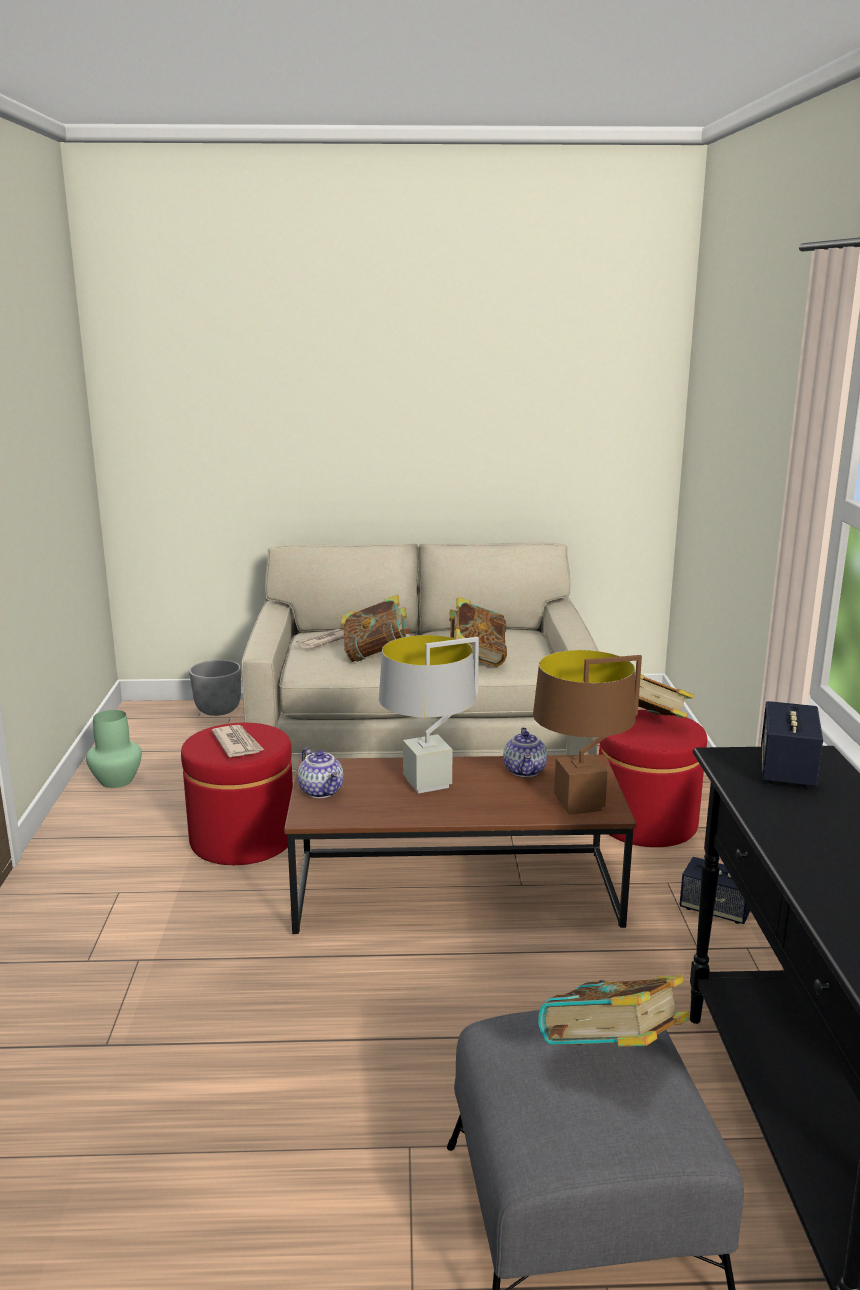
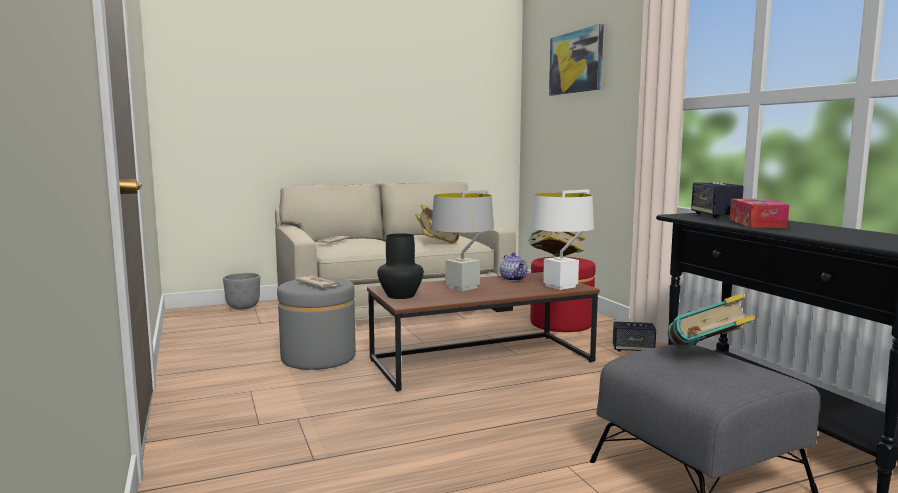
camera: 20 degrees left, 10 degrees down
(116, 780) = (197, 343): green vase -> none
(242, 839) = (318, 357): red ottoman -> grey ottoman
(322, 791) = (400, 295): teapot -> black vase
(376, 655) = (373, 244): book -> none
(579, 804) = (560, 286): brown table lamp -> white table lamp
(744, 366) = (576, 62): none -> picture
(807, 824) = (756, 223): none -> tissue box

